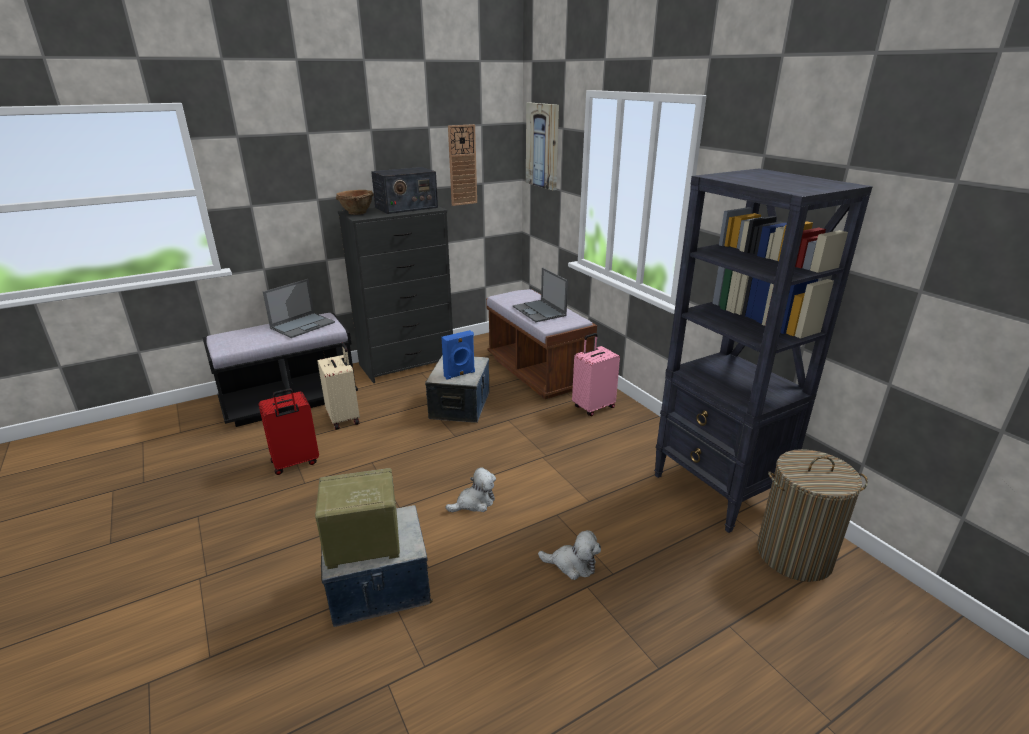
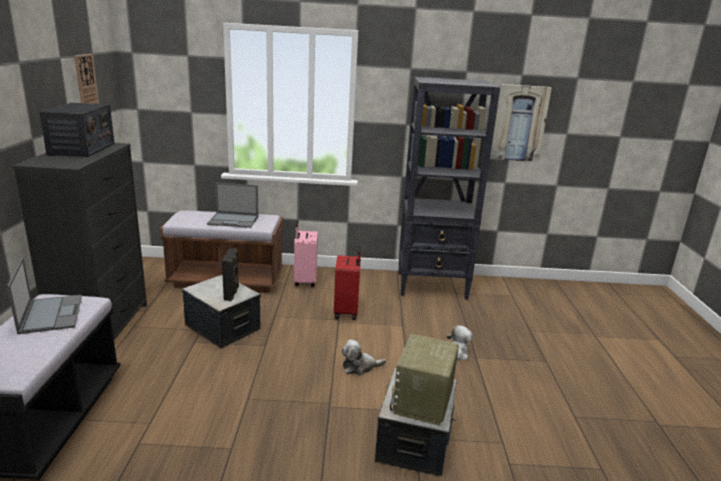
camera: 60 degrees left, 5 degrees down
(295, 463) = (187, 447): red suitcase -> red suitcase (347, 312)
(344, 418) = (148, 393): beige suitcase -> none
(356, 213) = (50, 162): brown bowl -> none
(460, 374) = (232, 293): blue speaker -> black speaker
(474, 502) = (360, 367): plush toy -> plush toy turned 105 degrees counterclockwise
(543, 146) = (158, 73): picture -> picture (519, 123)
(794, 555) = (496, 292): laundry basket -> none

